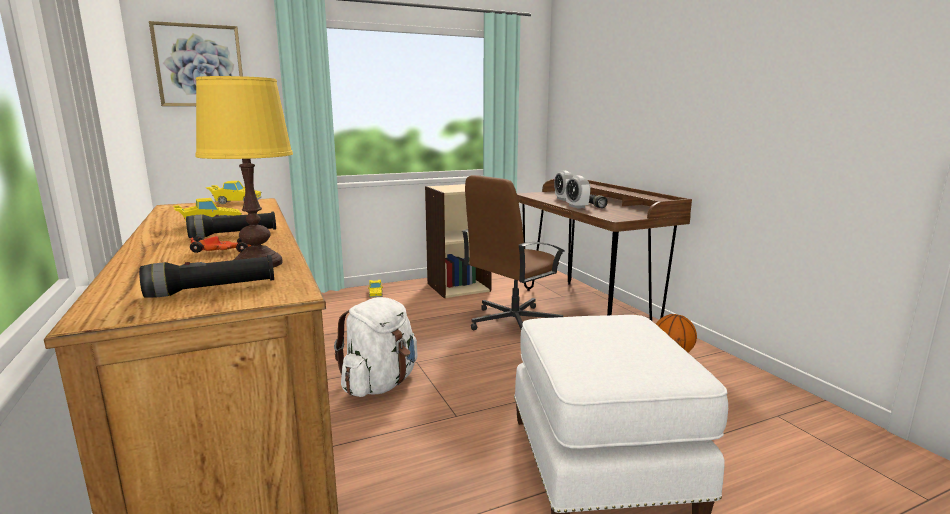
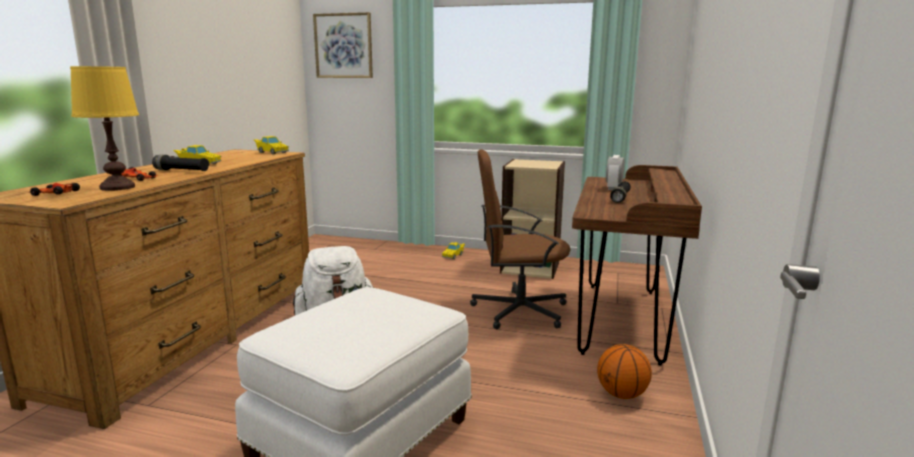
camera: 40 degrees right, 0 degrees up
(212, 290) = (54, 195): black flashlight -> toy car
(577, 207) = (596, 197): alarm clock -> none

